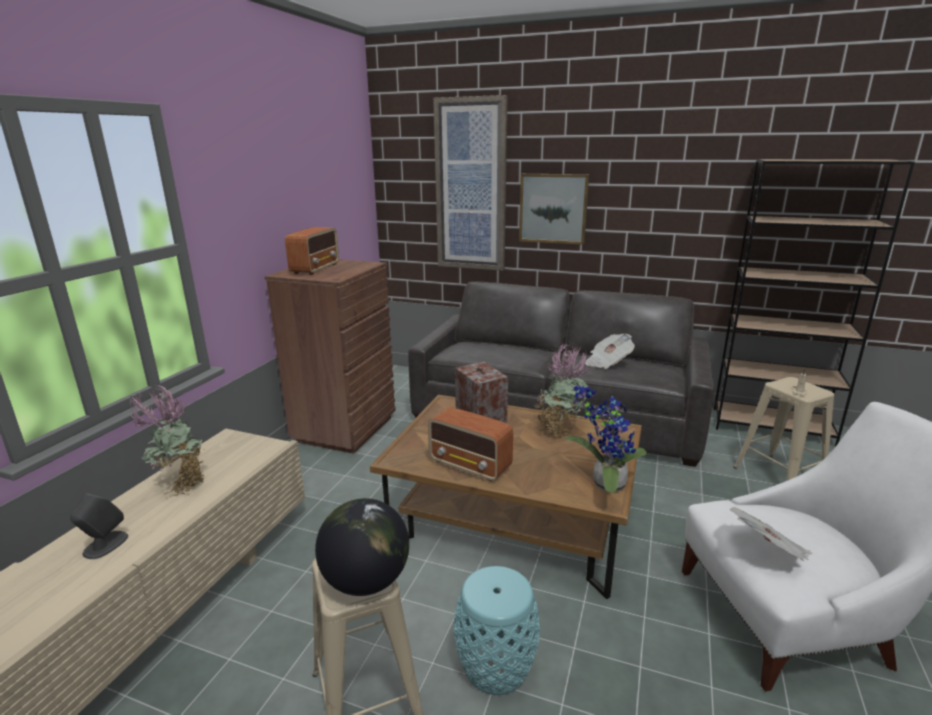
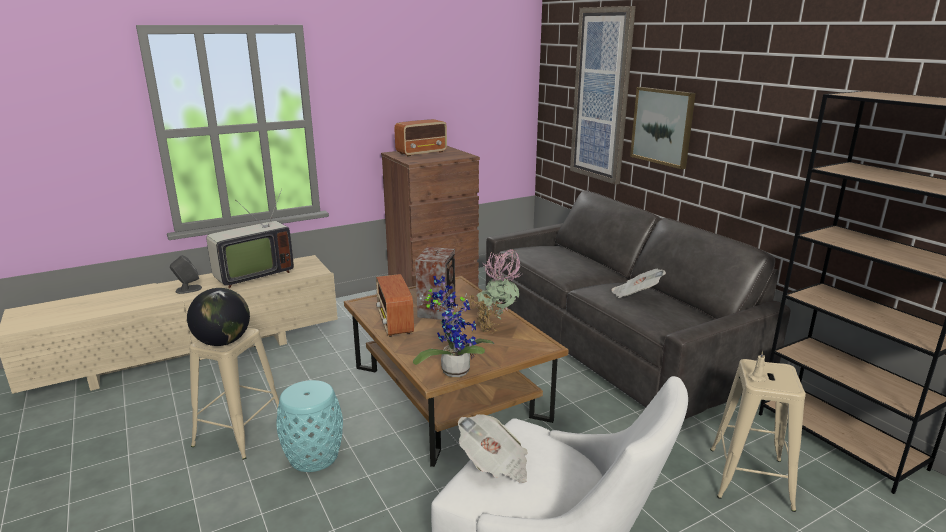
camera: 40 degrees right, 0 degrees up
(181, 485) = (252, 275): potted plant -> television

